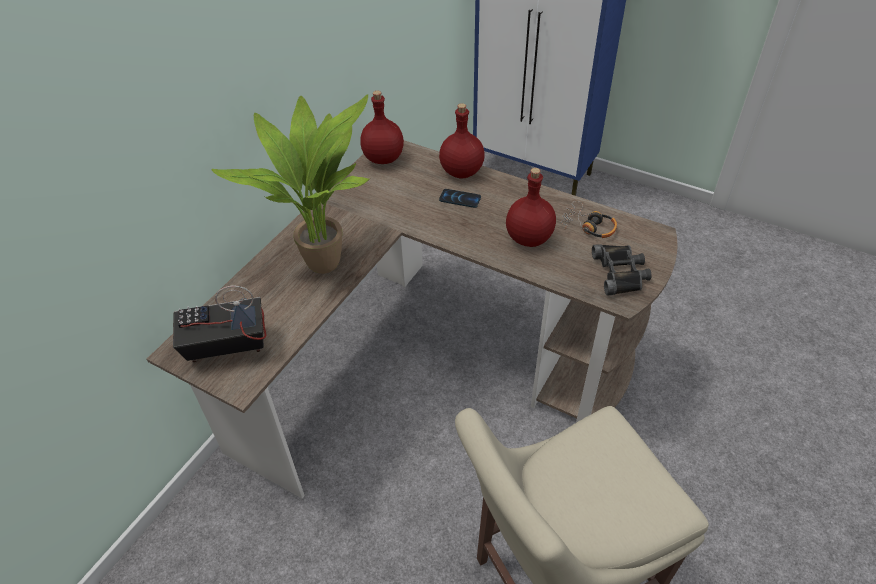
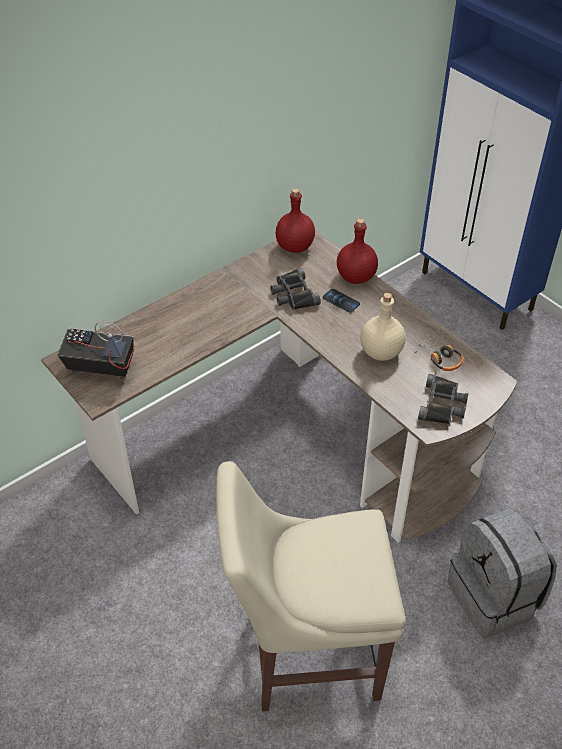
camera: 20 degrees right, 0 degrees up
(324, 260) = (203, 321): potted plant -> none
(407, 206) = (293, 295): none -> black binoculars
(528, 238) = (380, 351): red bottle -> beige bottle
(702, 453) = (494, 597): none -> grey backpack

